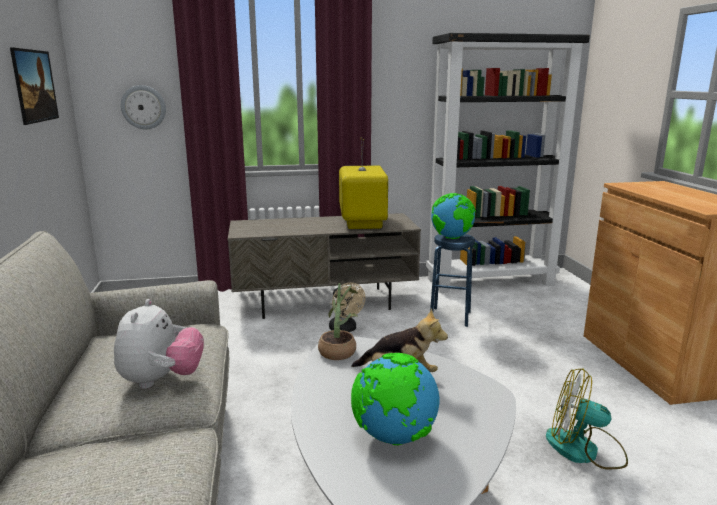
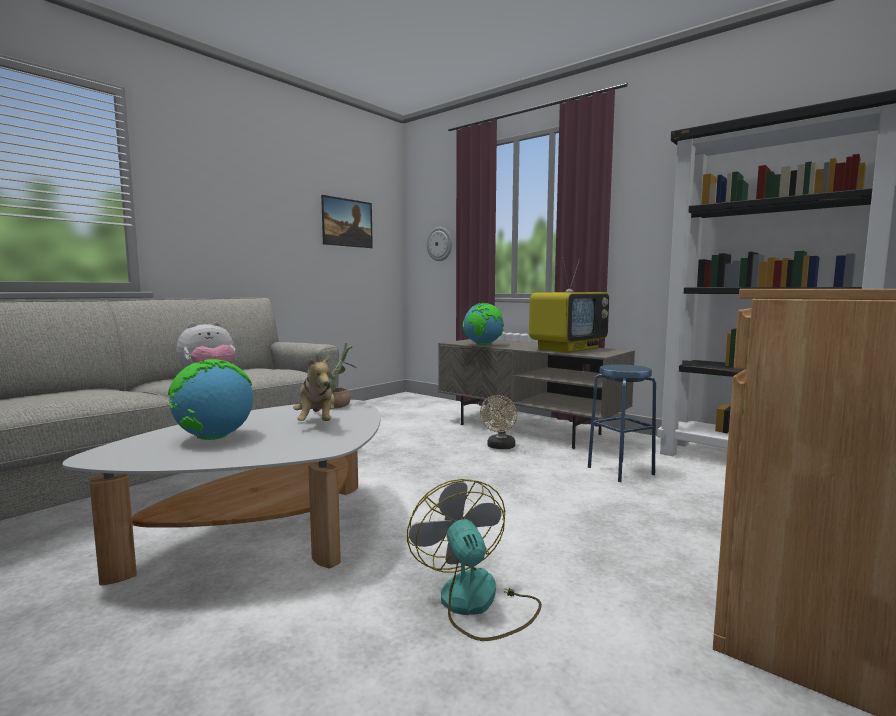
camera: 50 degrees right, 10 degrees down
(452, 238) = (620, 367): globe -> globe (483, 345)

